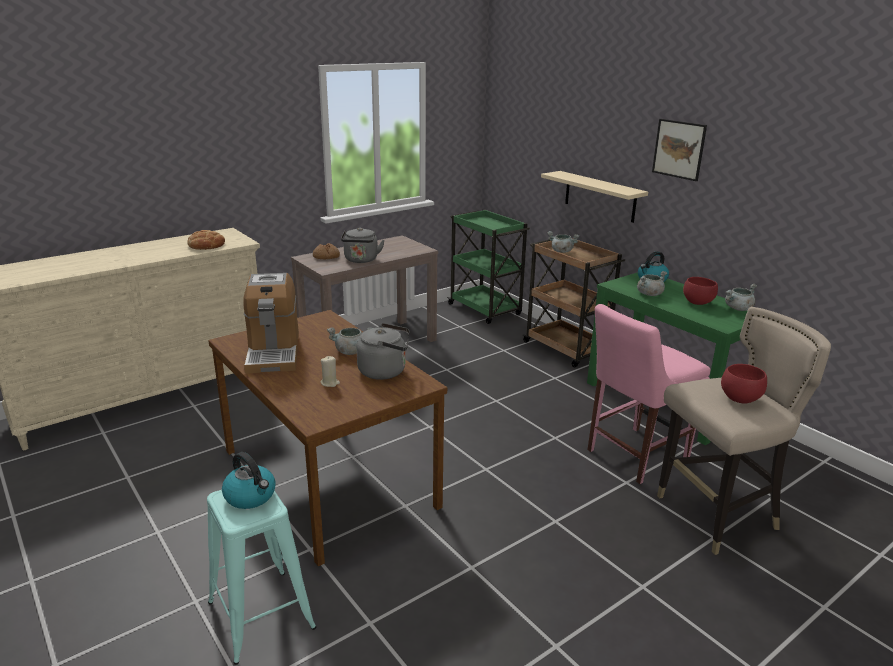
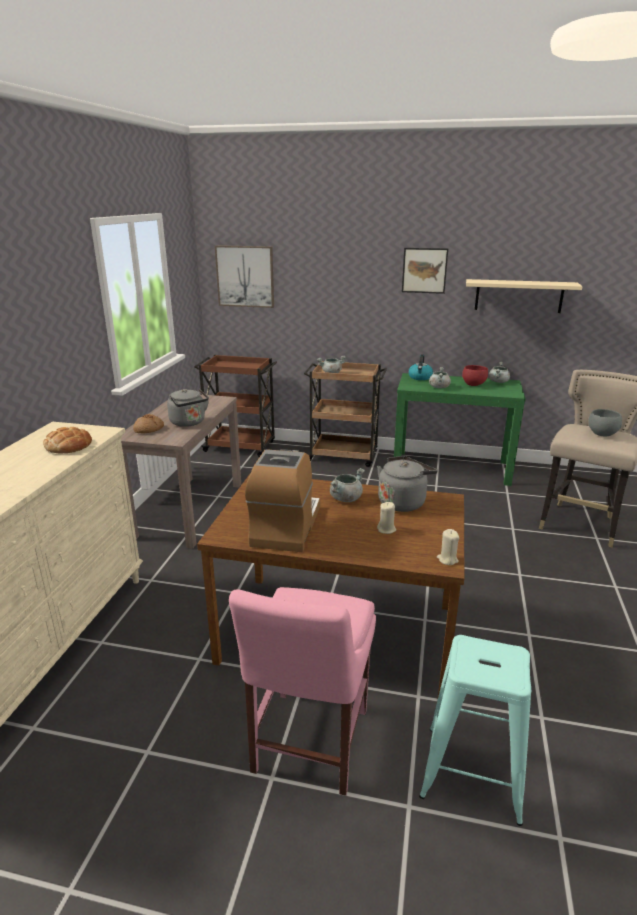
camera: 40 degrees left, 0 degrees up
(251, 496) = (483, 655): kettle -> none
(273, 352) = (285, 527): coffee machine -> coffee machine turned 120 degrees counterclockwise
(323, 420) = (447, 559): none -> beige candle
(485, 310) = (241, 447): green cart -> brown cart
(518, 132) = (245, 276): none -> picture
(600, 196) = (349, 320): beige shelf -> beige shelf (518, 296)
(633, 455) = (490, 510): pink chair -> pink chair (308, 745)
(739, 398) = (601, 434): red bowl -> grey bowl

